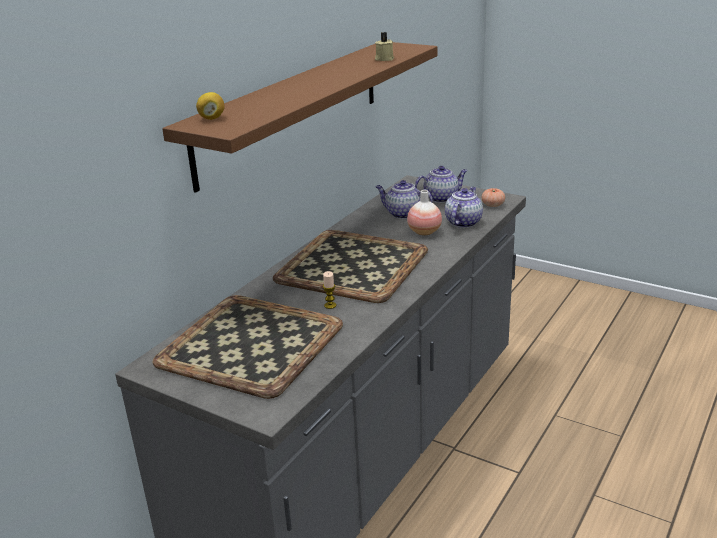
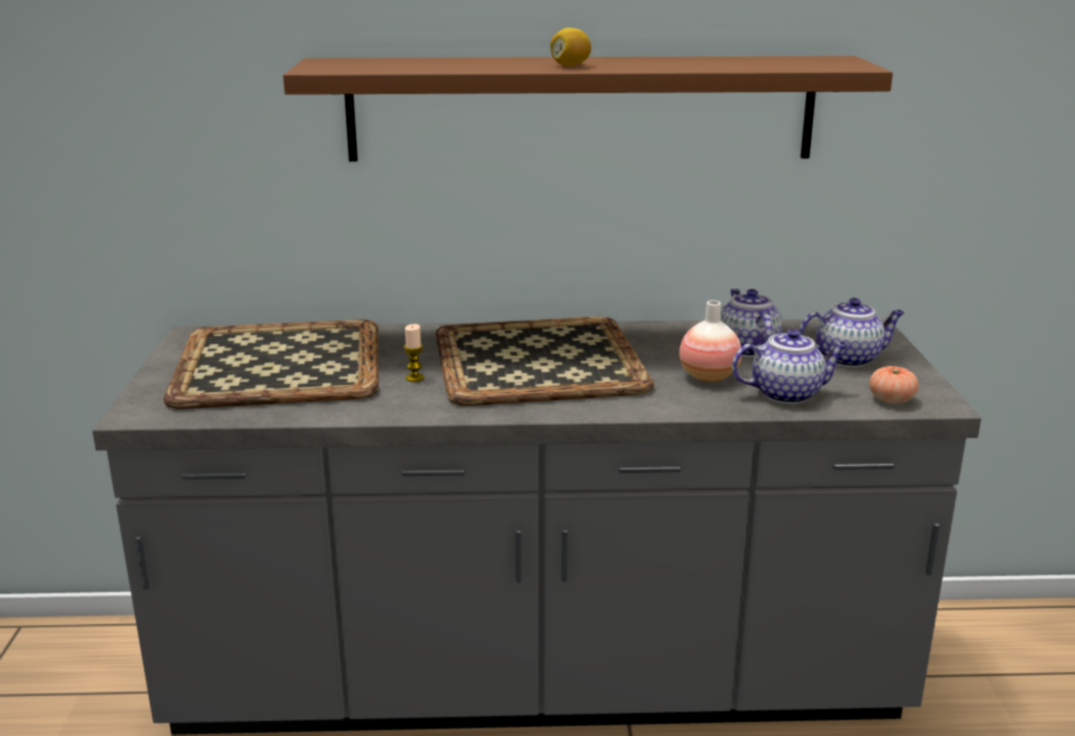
camera: 55 degrees right, 5 degrees down
(212, 118) = (355, 61): lemon -> lemon (570, 65)
(384, 59) = (749, 66): beige candle -> none
(441, 198) = (848, 358): teapot -> teapot turned 45 degrees counterclockwise

